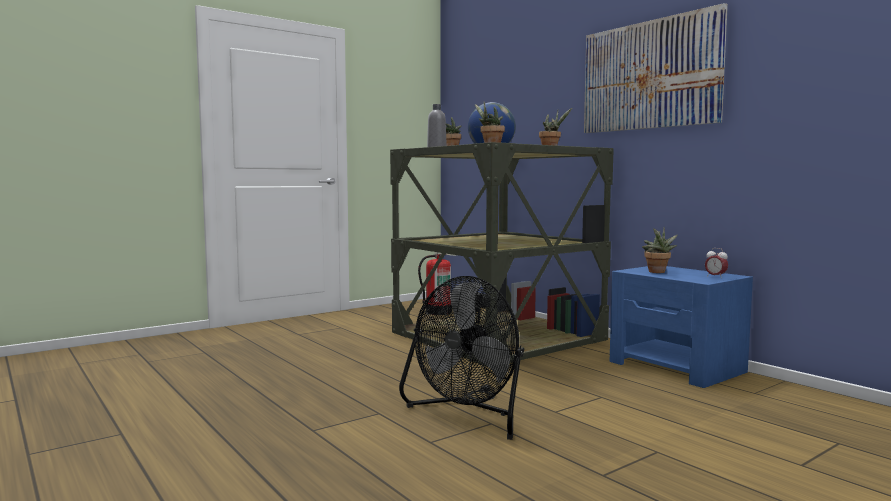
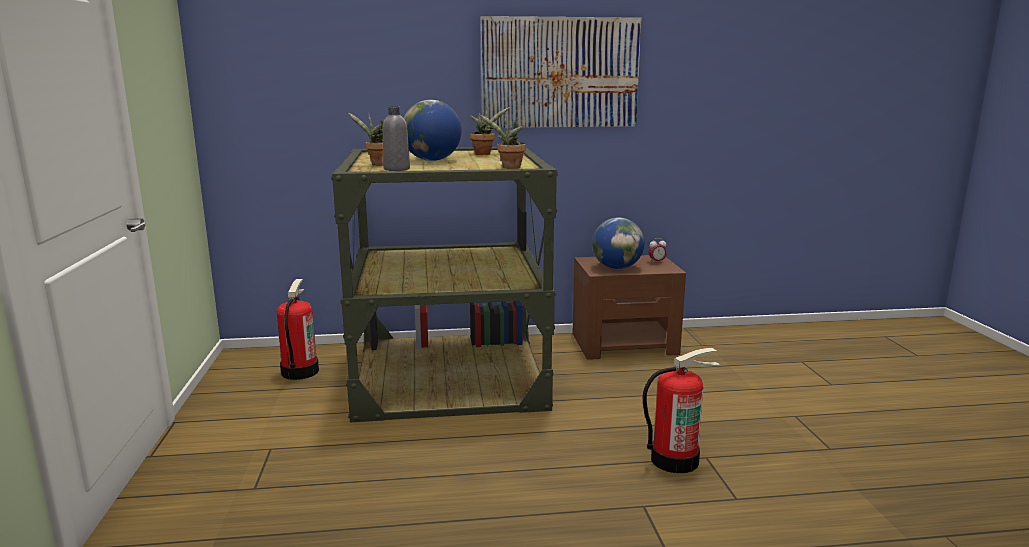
camera: 60 degrees left, 10 degrees up
(468, 413) = (674, 459): black fan -> fire extinguisher
(657, 272) = (617, 268): potted plant -> globe
(677, 367) = (625, 344): blue nightstand -> brown nightstand

